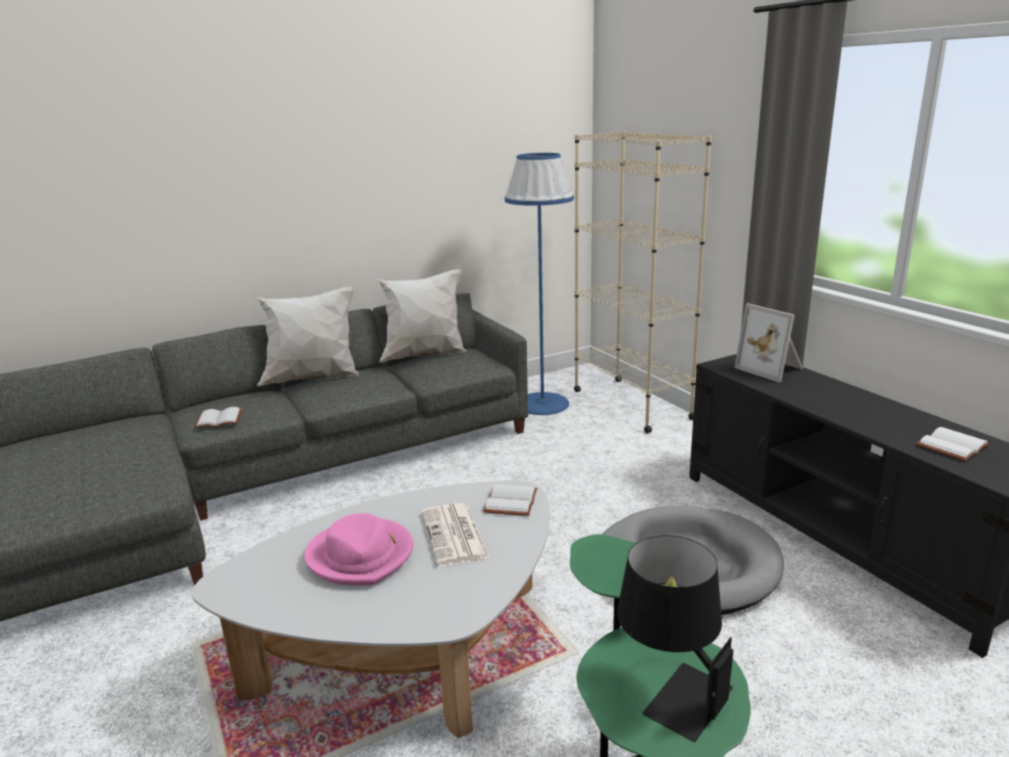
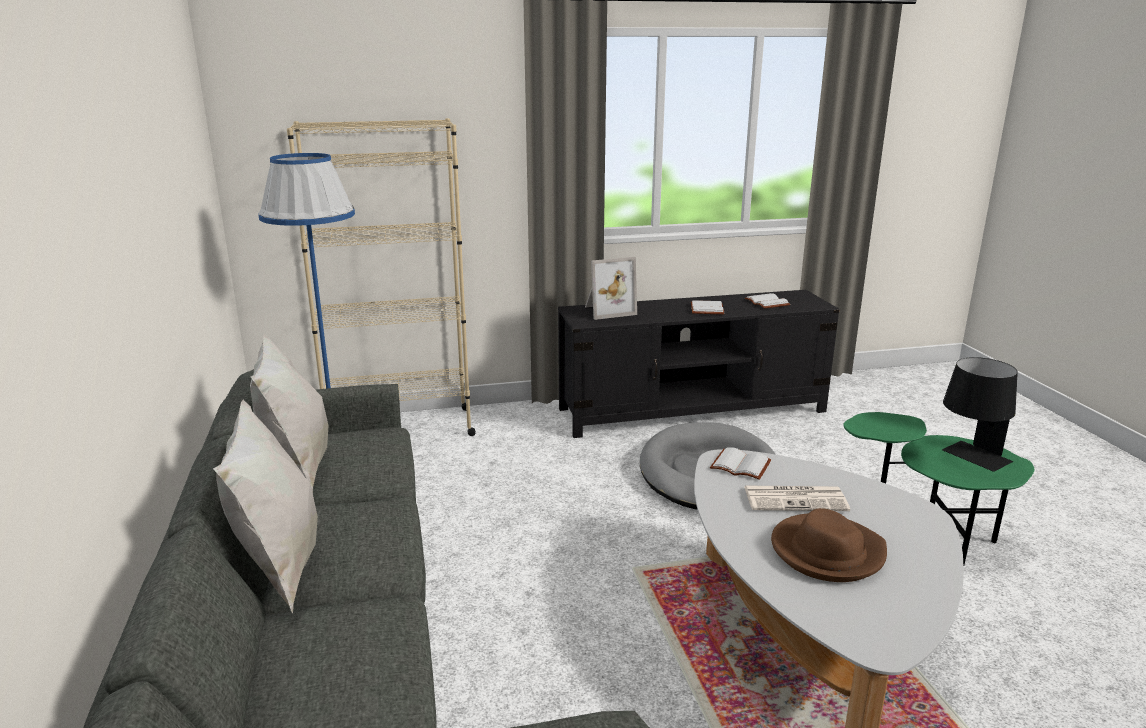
camera: 75 degrees left, 0 degrees up
(220, 419) = (371, 672): white book -> white book (705, 309)
(361, 555) = (827, 552): pink hat -> brown hat

